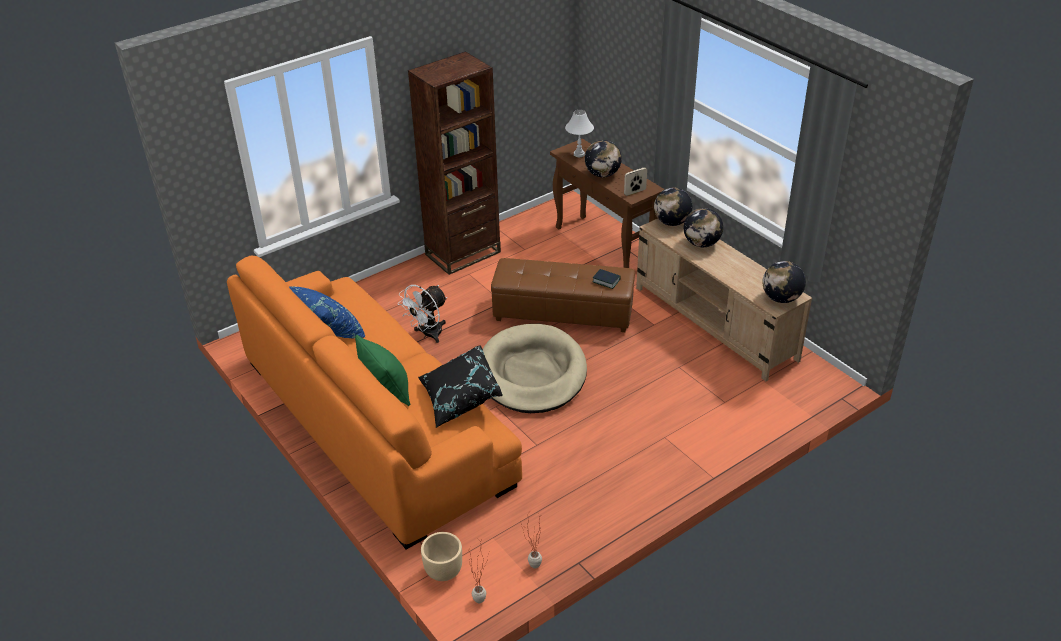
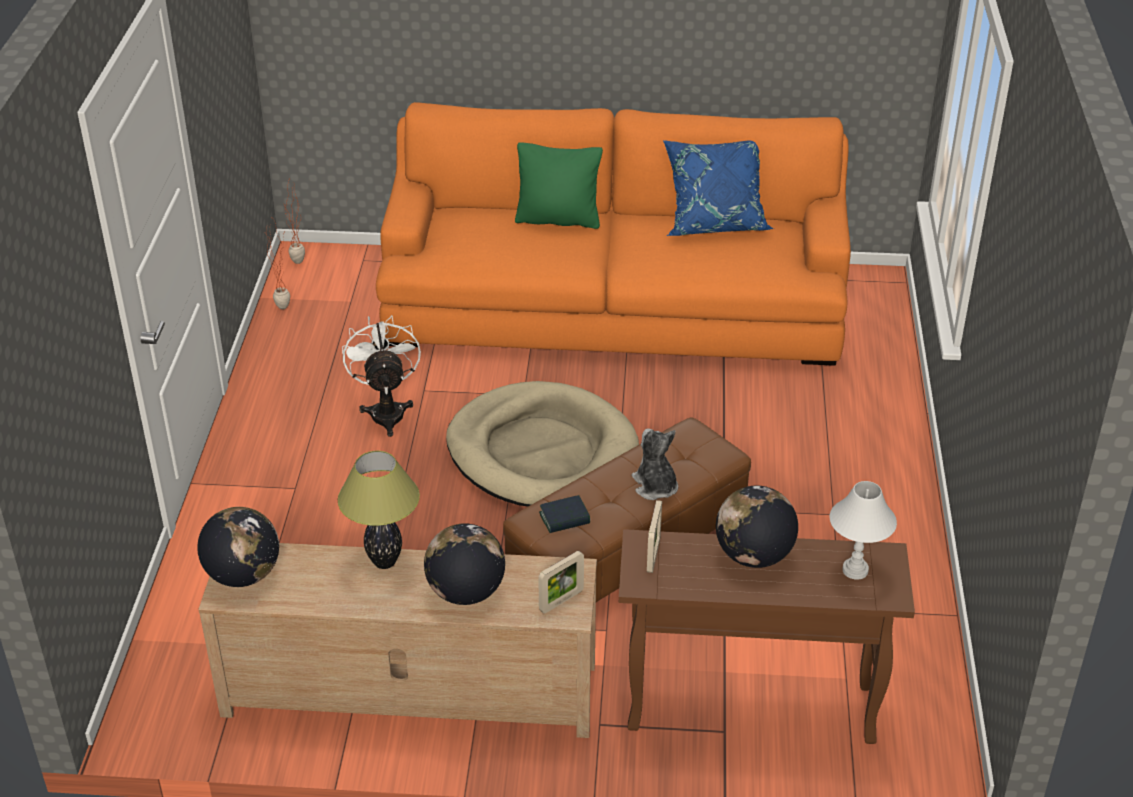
camera: 130 degrees right, 0 degrees up
(428, 334) = (727, 410): white fan -> white fan (386, 411)
(443, 572) = (356, 258): beige planter -> none
(459, 399) = (480, 255): black pillow -> none
(463, 253) = (897, 537): brown bookcase -> none
(554, 269) = (655, 486): none -> plush toy
(671, 222) = (561, 601): globe -> picture frame
(718, 270) = (385, 561): none -> table lamp

